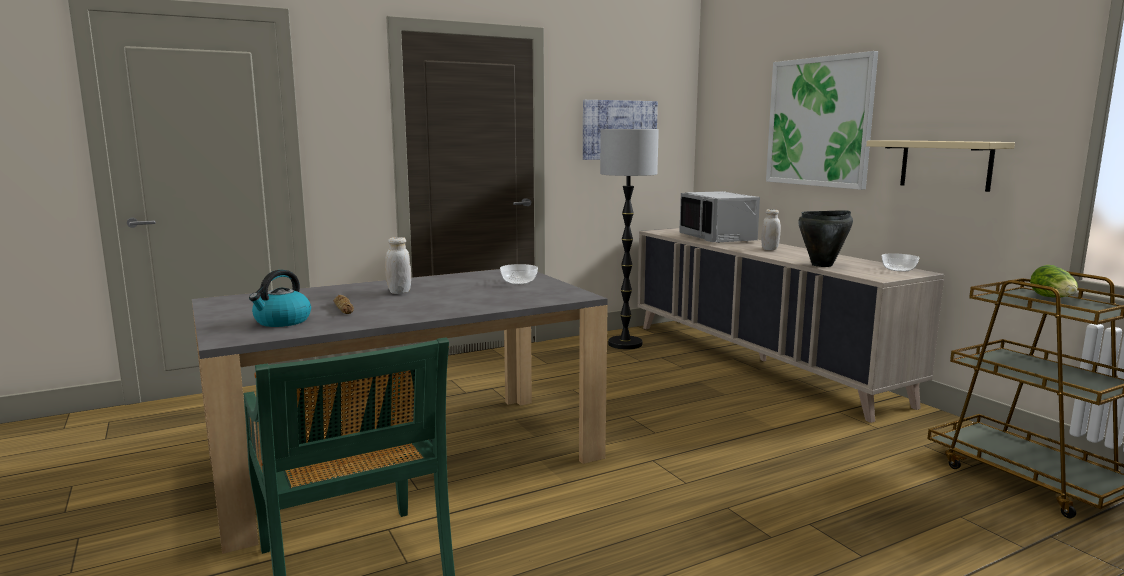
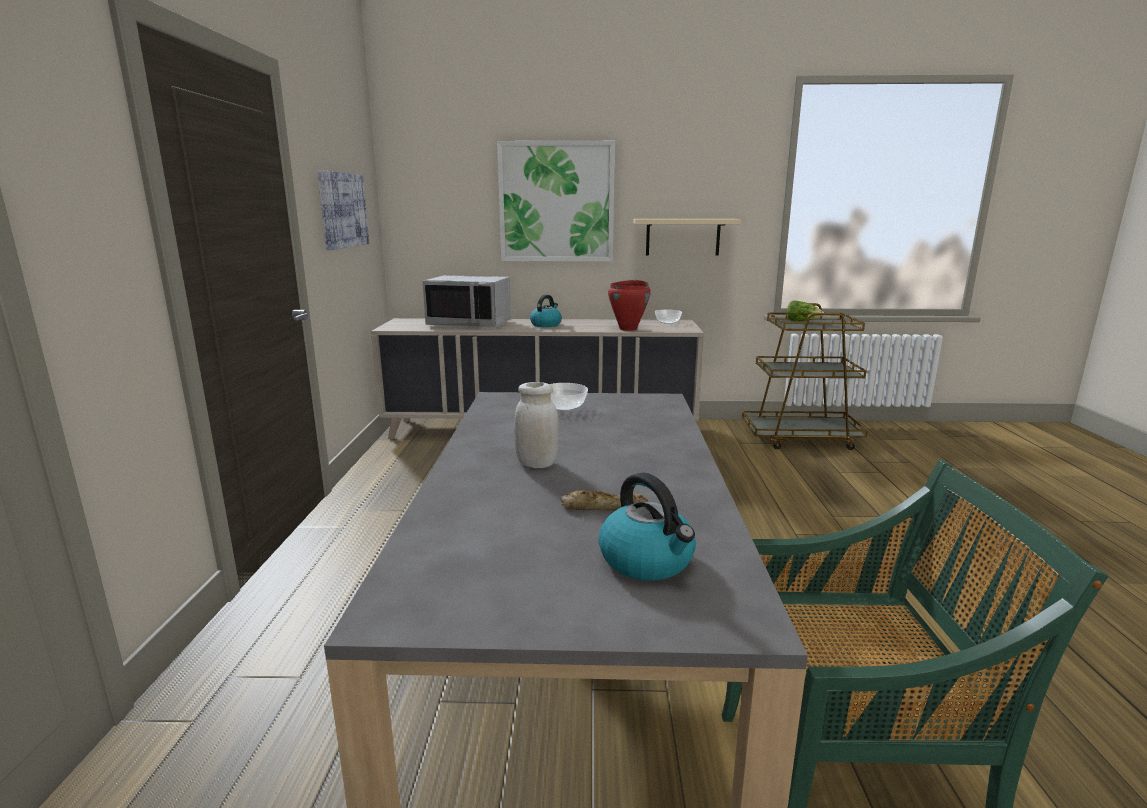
camera: 60 degrees left, 5 degrees up
(625, 344) = (416, 459): floor lamp -> none
(769, 249) = (546, 324): white jar -> kettle
(822, 265) = (628, 329): black cooking pot -> red cooking pot

